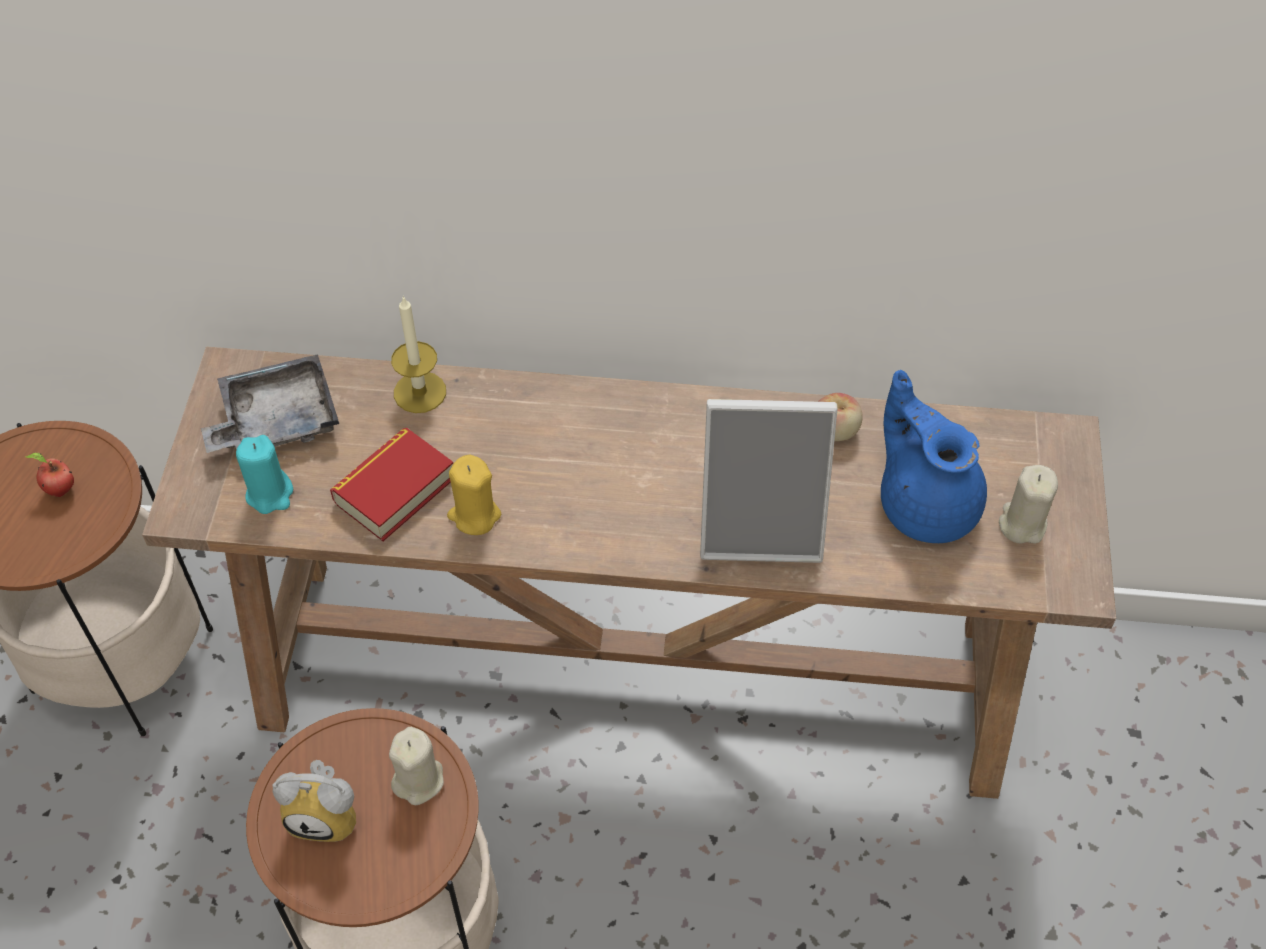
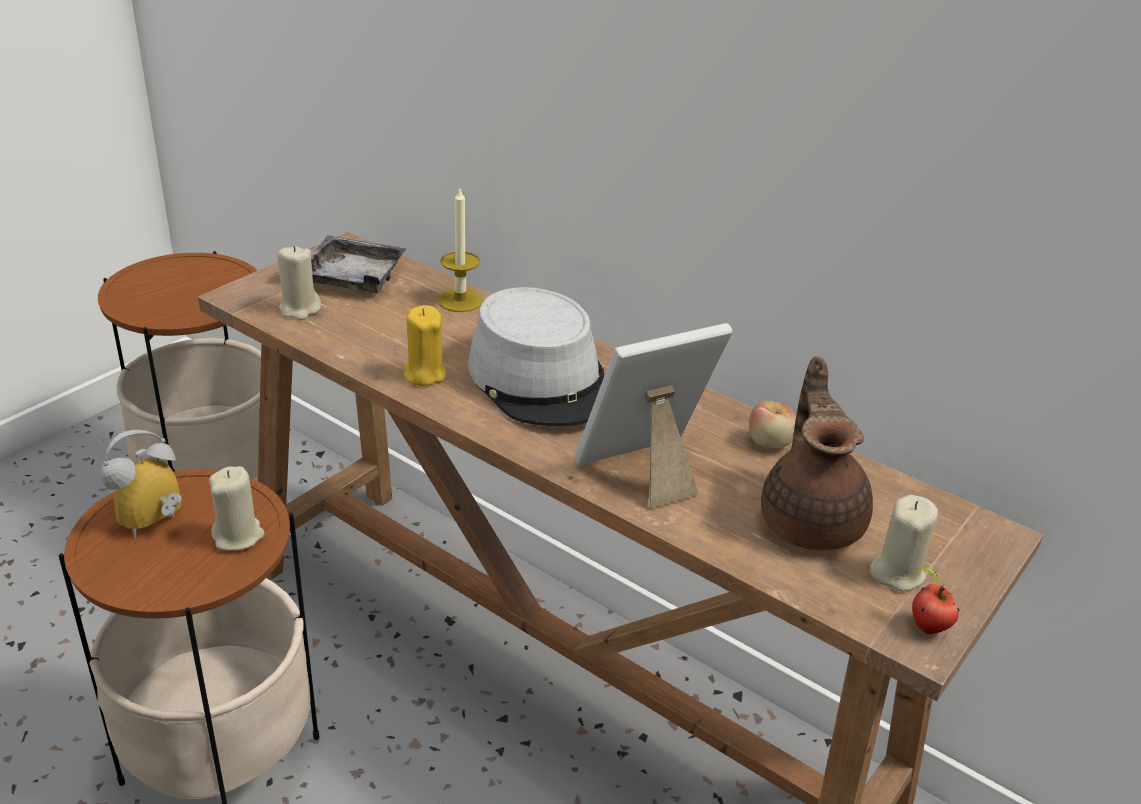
camera: 30 degrees right, 20 degrees down
(59, 490) = (200, 289): apple -> apple (926, 627)
(270, 494) = (300, 309): turquoise candle -> beige candle
(328, 814) = (155, 525): alarm clock -> alarm clock turned 90 degrees clockwise
(395, 490) = (384, 340): book -> none
(588, 461) = (542, 380): none -> grey hat
(762, 525) = (645, 471): picture frame -> picture frame turned 120 degrees clockwise
(925, 503) = (811, 519): blue teapot -> brown teapot

